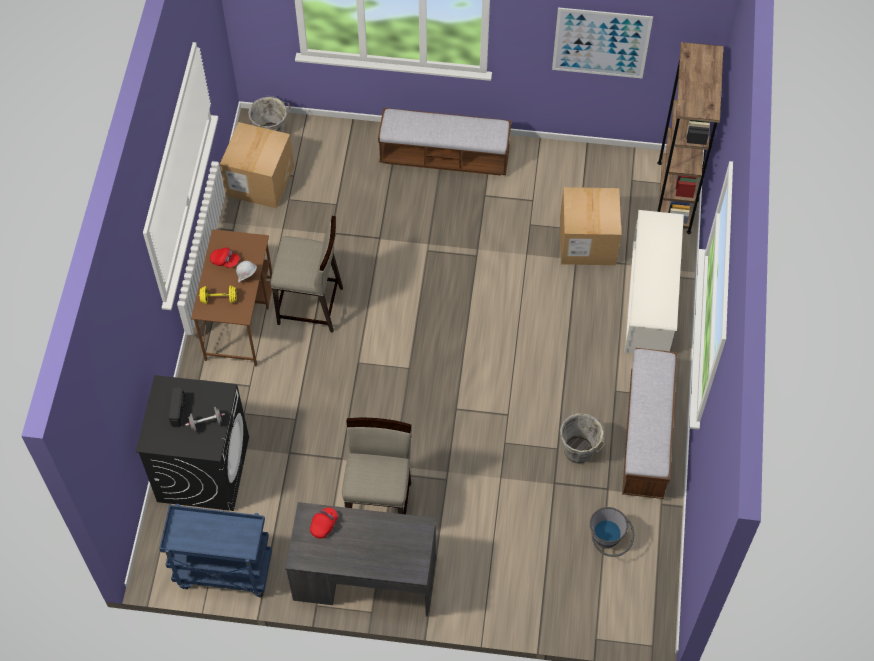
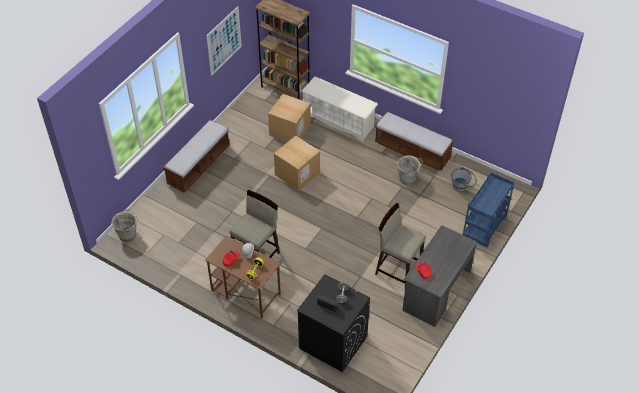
camera: 65 degrees left, 10 degrees down
(223, 571) = (402, 354): blue cart -> blue cart (484, 229)
(260, 181) = (156, 251): cardboard box -> cardboard box (297, 173)

